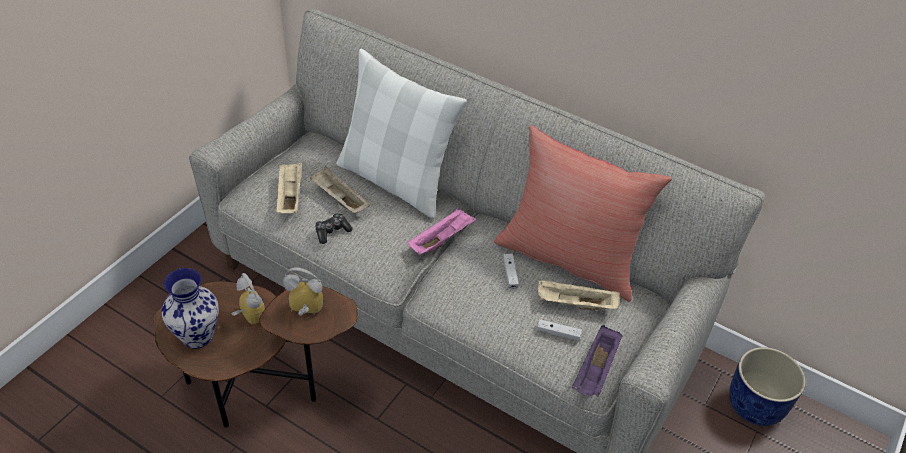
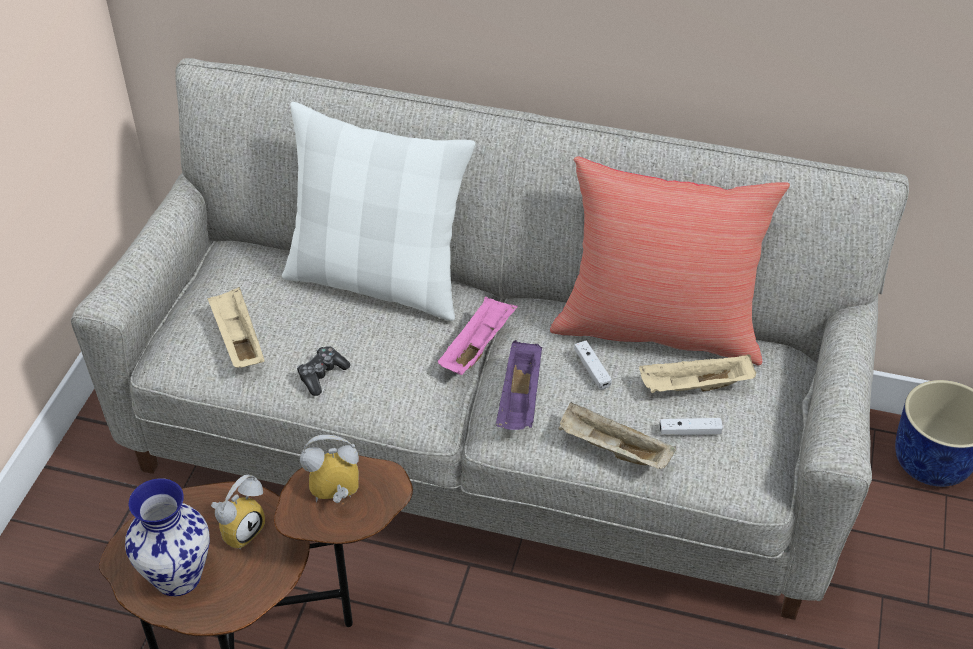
camera: 15 degrees left, 0 degrees up
(248, 317) = (240, 529): alarm clock -> alarm clock turned 90 degrees clockwise
(339, 199) = (311, 327): beige tray -> beige tray (612, 450)
(596, 371) = (757, 467): purple tray -> purple tray (520, 400)

